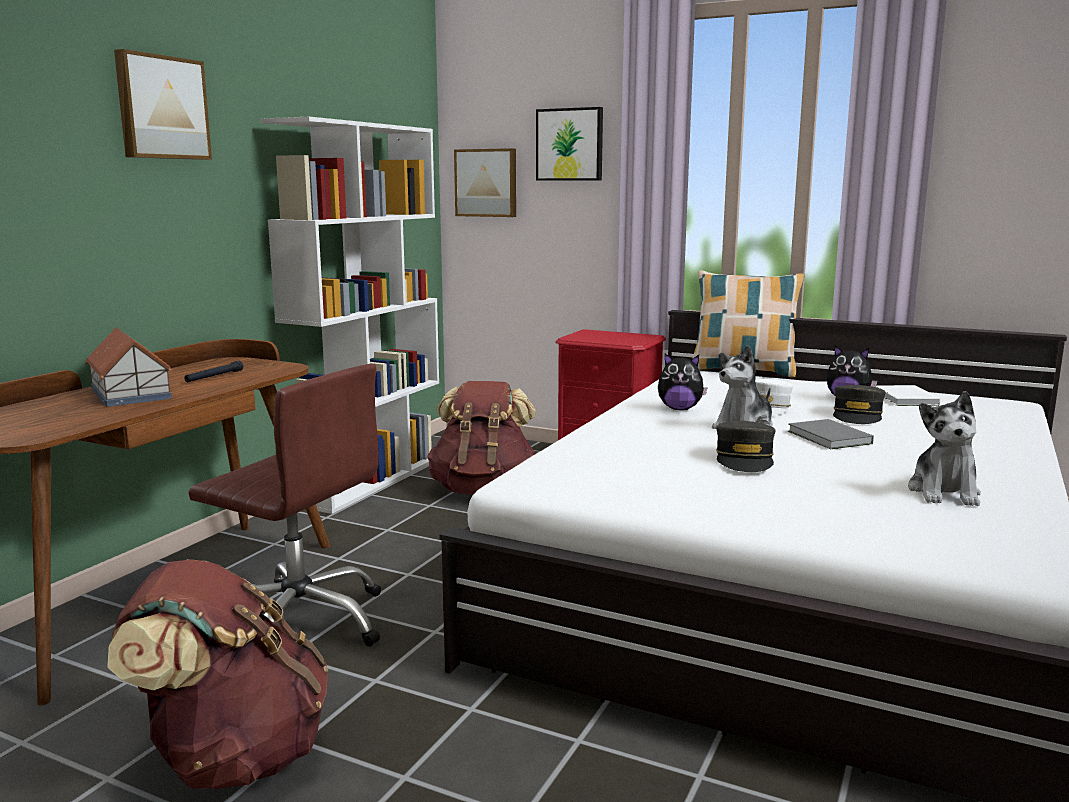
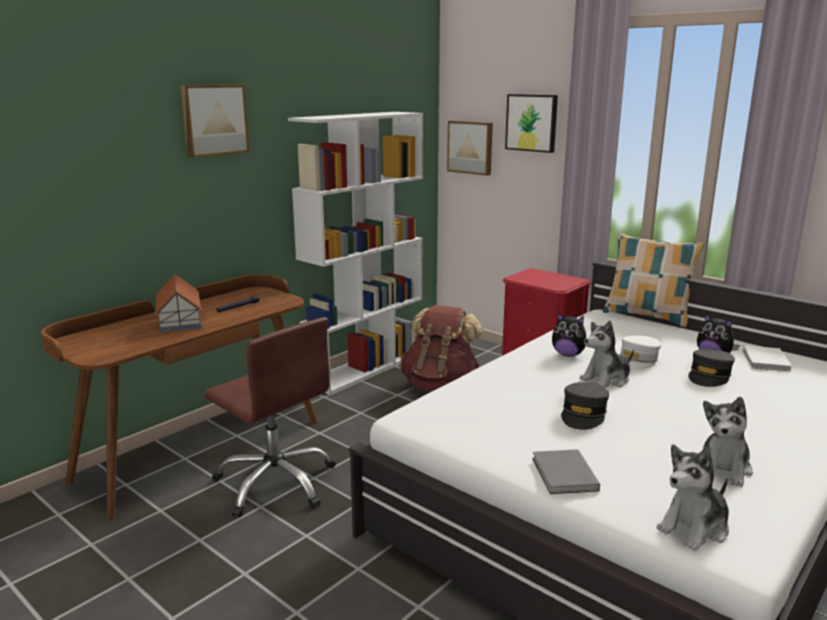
camera: 15 degrees right, 5 degrees up
(232, 757) = (201, 577): brown backpack -> none
(829, 438) = (667, 399): grey book -> grey book (564, 475)
(960, 548) = (695, 528): none -> plush toy

